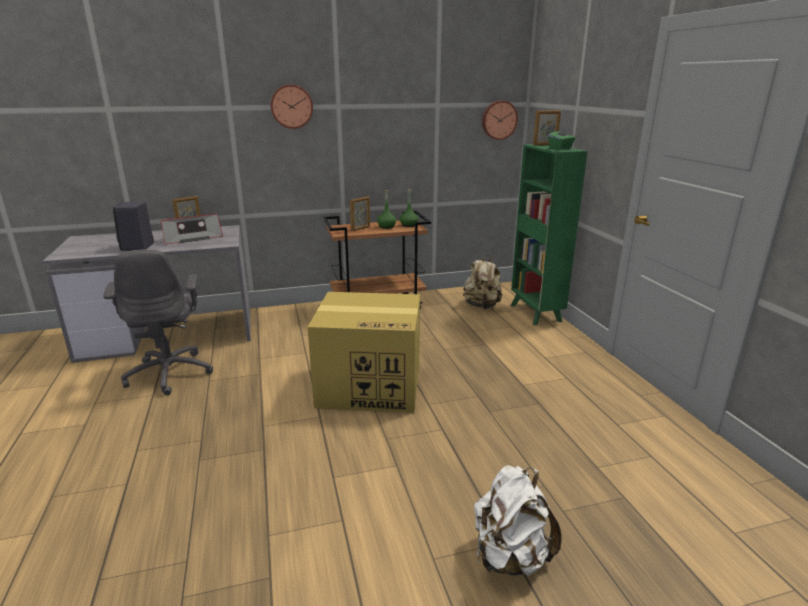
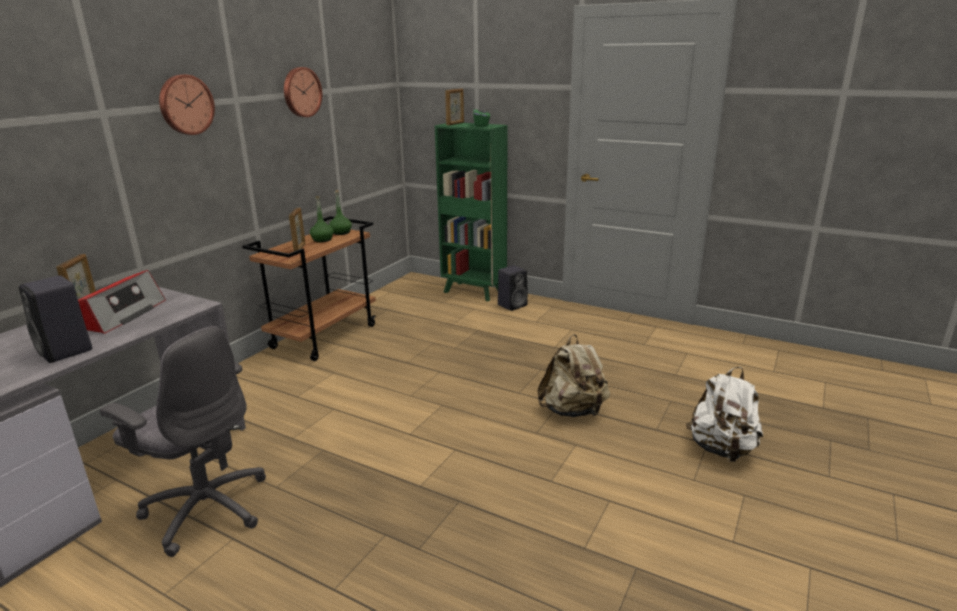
camera: 45 degrees left, 0 degrees up
(371, 386) = (451, 403): cardboard box -> none
(482, 306) = (422, 301): beige backpack -> beige backpack (573, 411)
(499, 120) = (380, 103): wall clock -> wall clock (301, 92)
(550, 336) = (513, 305): none -> black speaker

